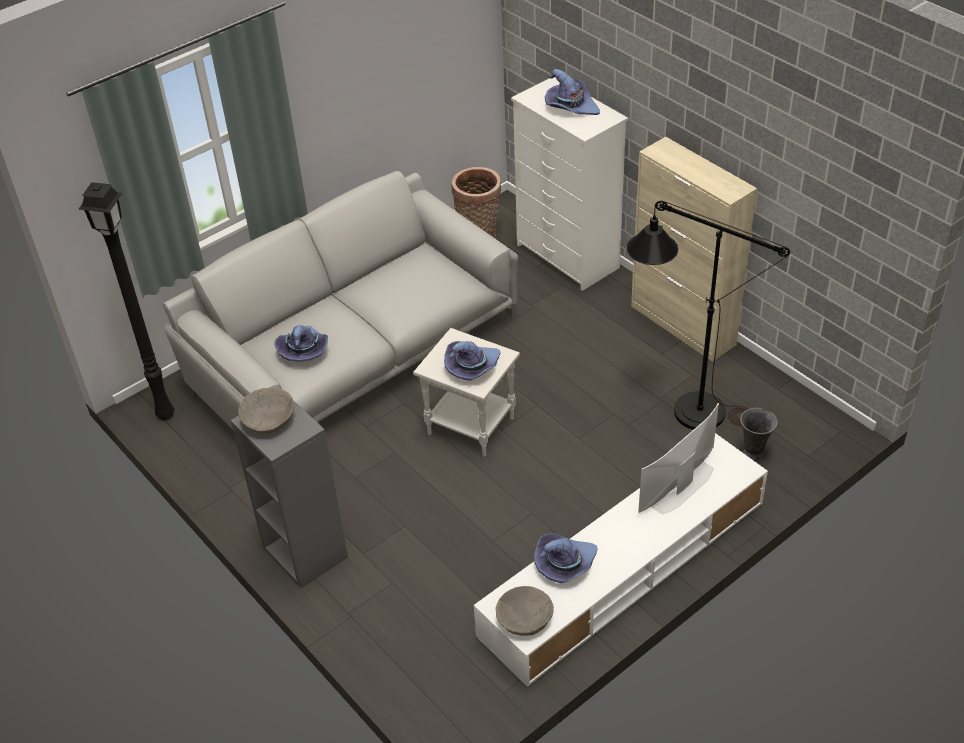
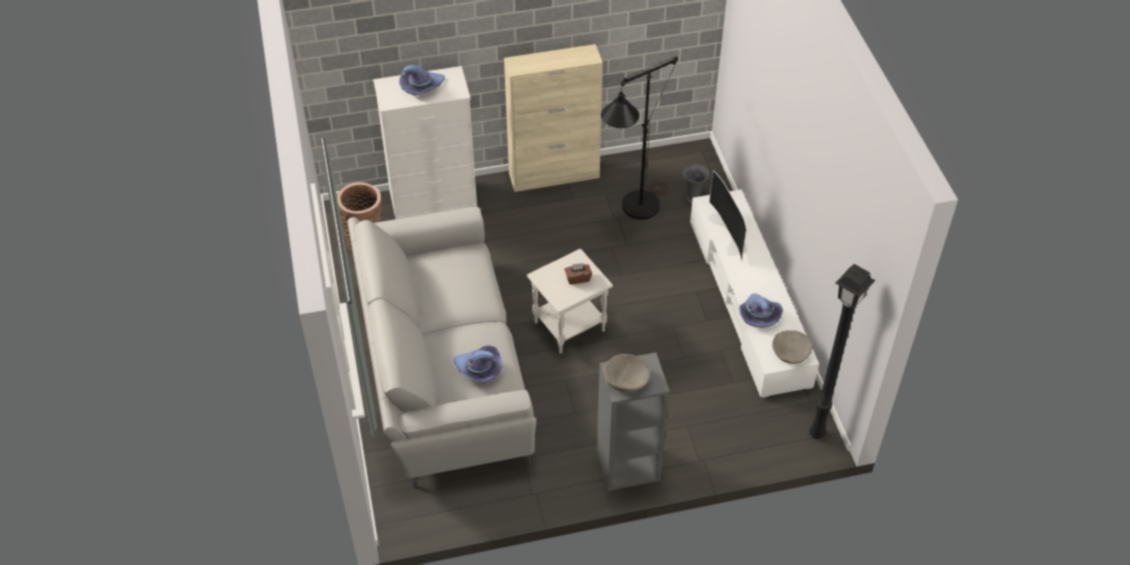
camera: 65 degrees left, 5 degrees up
(164, 415) = (418, 514): black floor lamp -> black floor lamp (817, 435)
(472, 367) = (578, 278): purple hat -> brown tissue box

